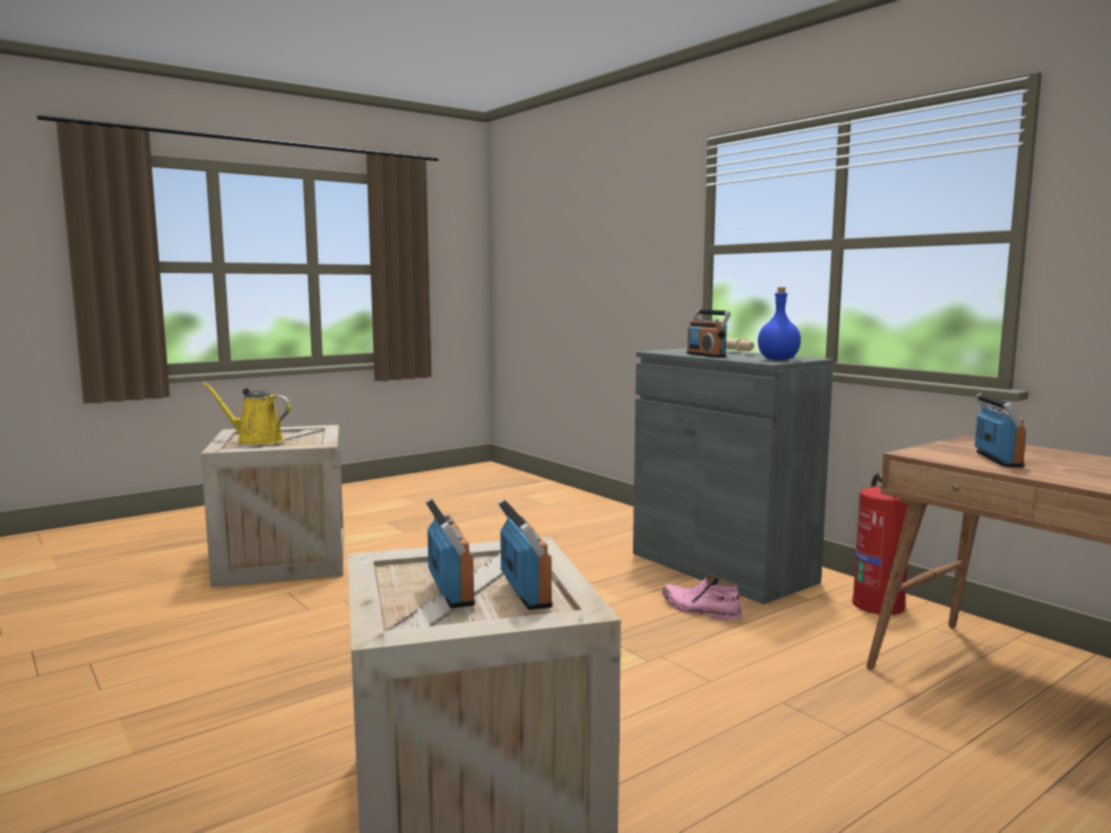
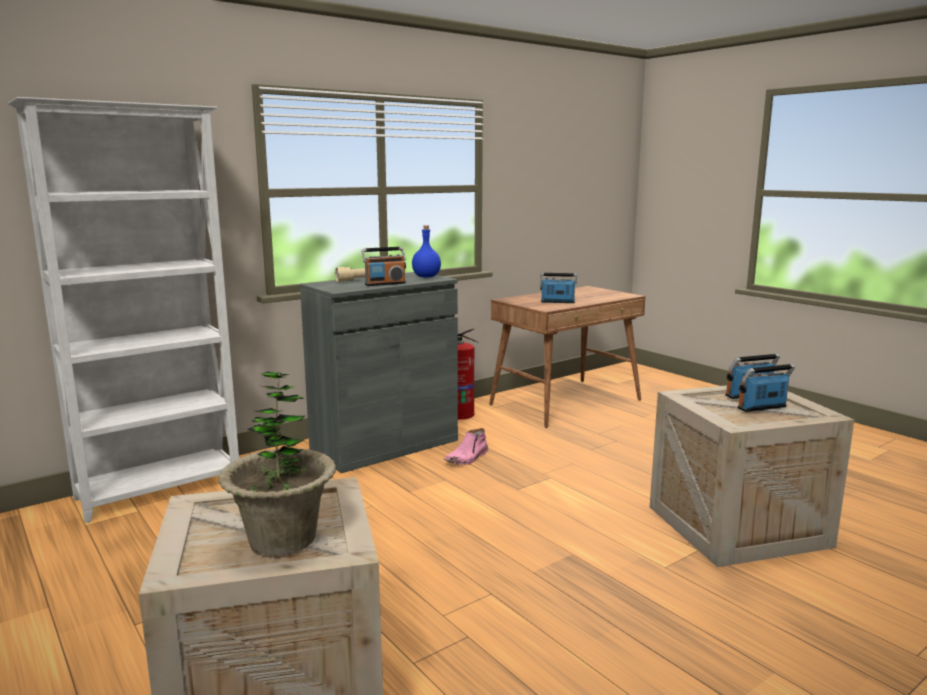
camera: 90 degrees left, 5 degrees up
(256, 441) = (283, 538): yellow watering can -> potted plant
(583, 504) = (161, 490): none -> white bookcase

